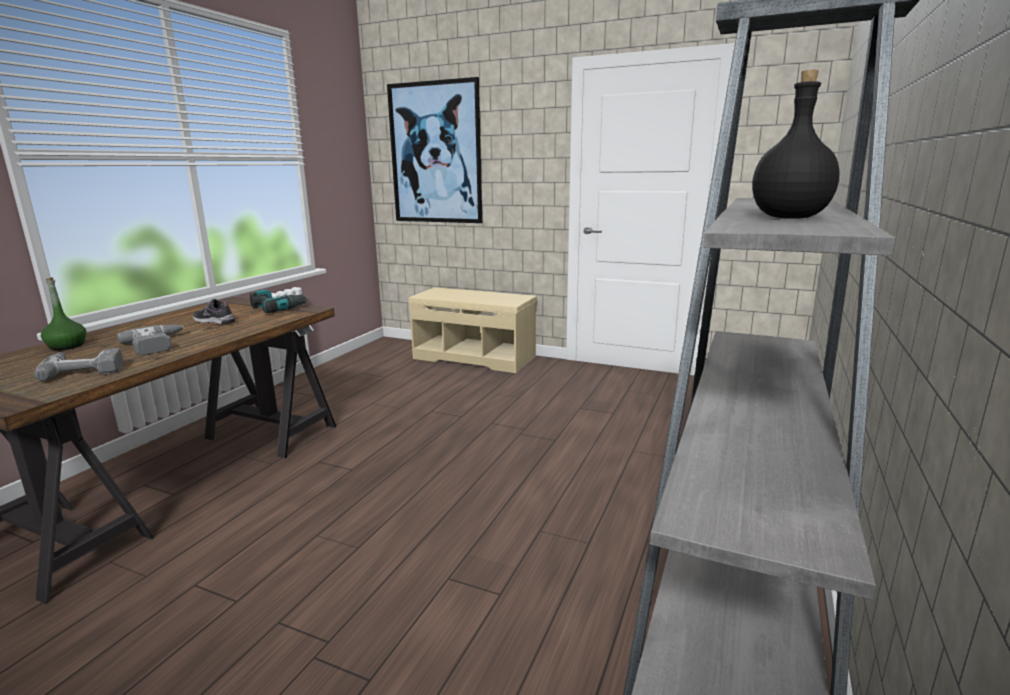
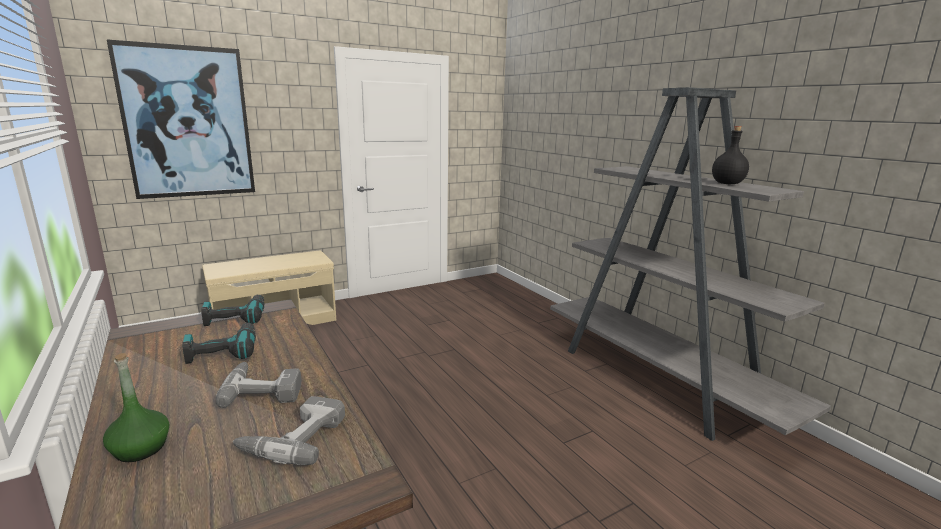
camera: 55 degrees left, 0 degrees up
(215, 322) = (223, 351): shoe -> power drill

